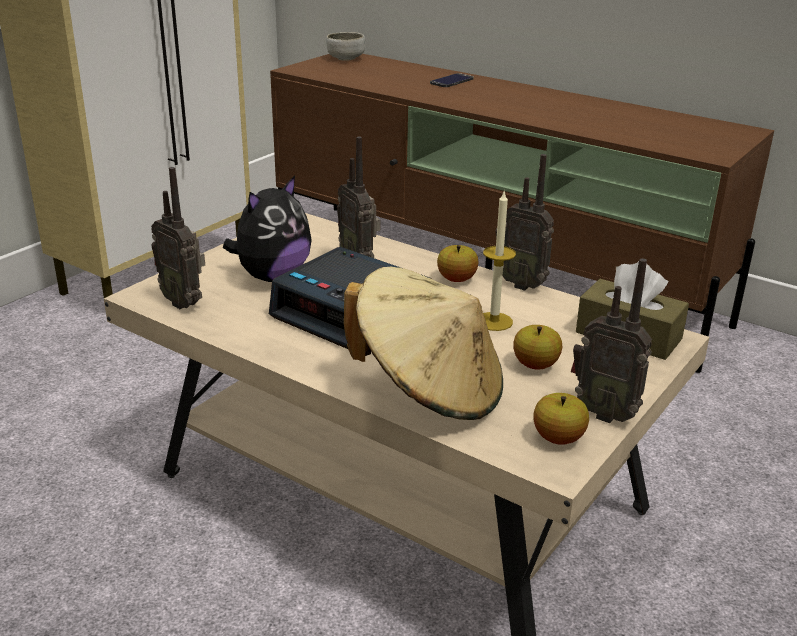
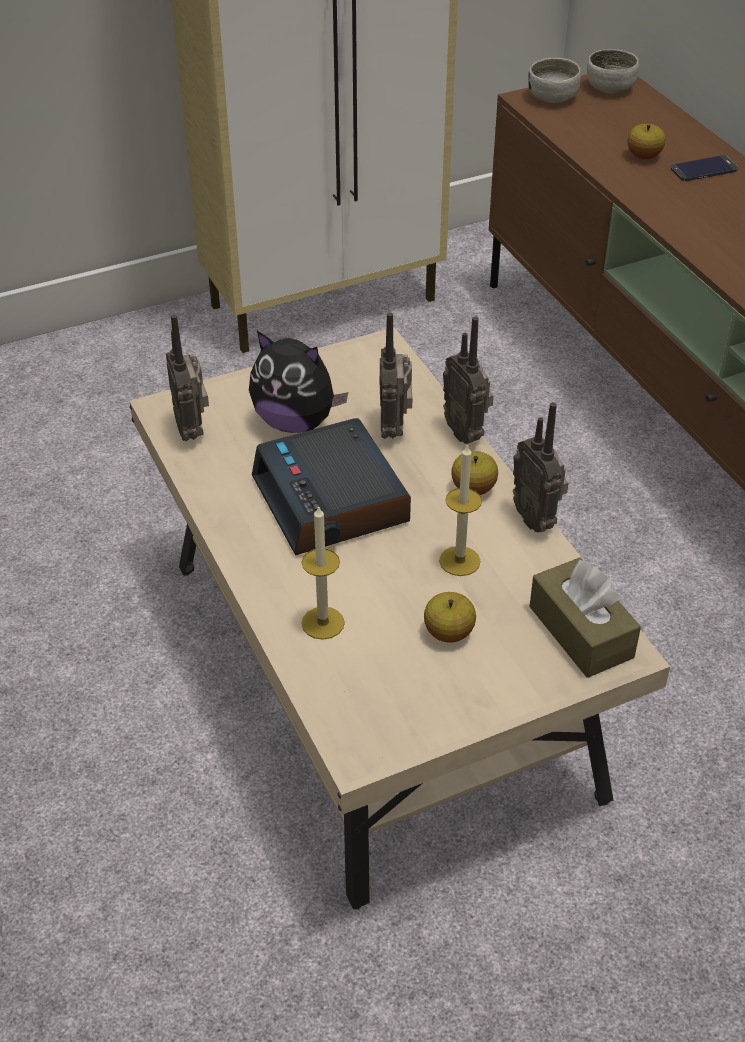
camera: 30 degrees right, 15 degrees up
(272, 276) = (295, 422): plush toy -> plush toy turned 45 degrees clockwise
(311, 67) = (552, 97): none -> bowl
(428, 389) = (323, 623): beige hat -> candle
(558, 438) = (389, 726): apple -> apple (644, 156)
(604, 412) = (460, 716): radio -> radio (466, 432)

